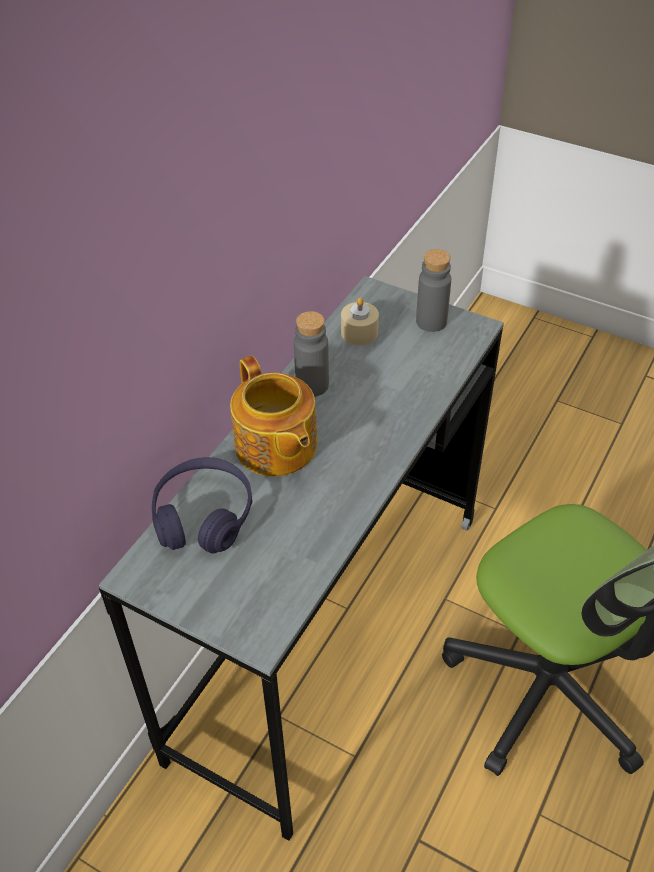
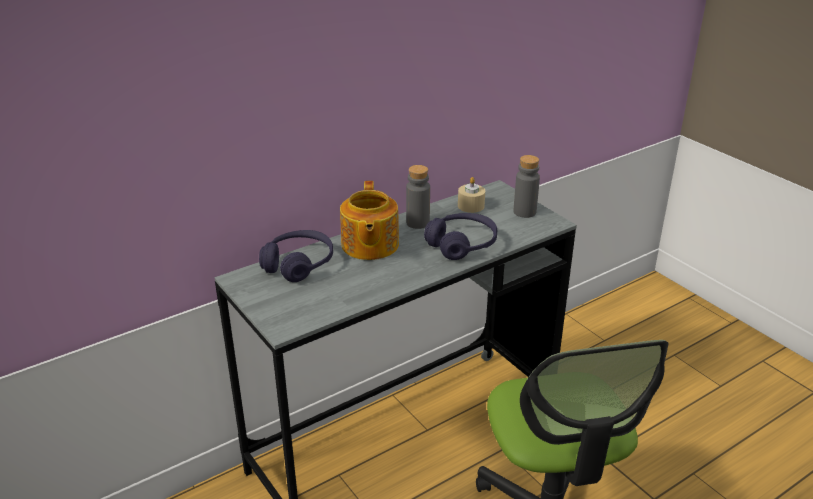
camera: 25 degrees right, 15 degrees down
(392, 403) = (462, 244): none -> purple headphones

